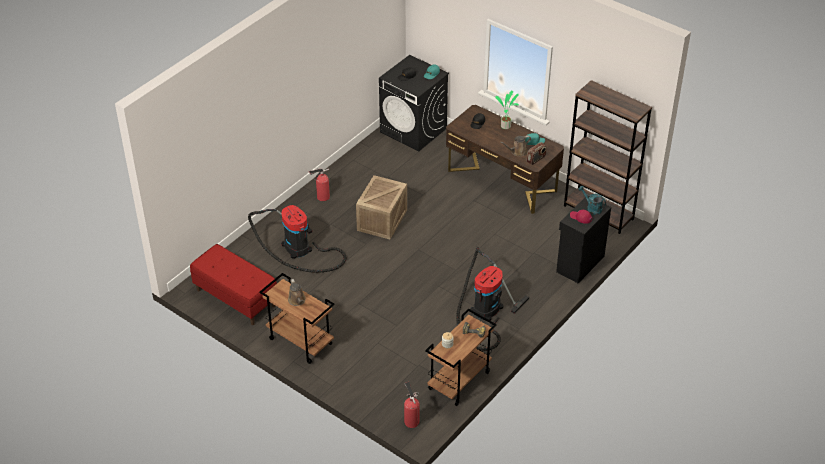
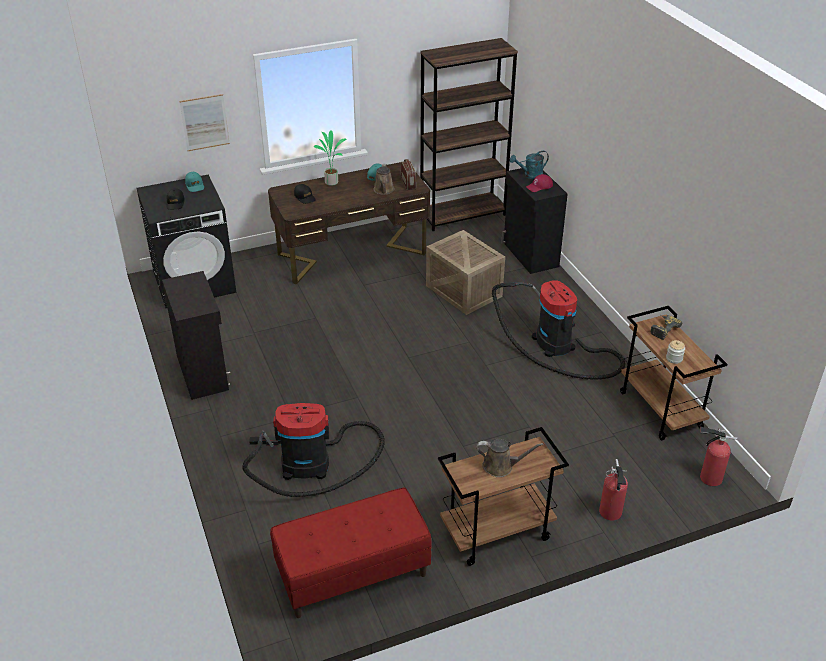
camera: 60 degrees left, 5 degrees down
(321, 197) = (230, 404): fire extinguisher -> fire extinguisher (610, 514)
(338, 174) = (203, 372): none -> black cabinet
(382, 219) = (326, 367): crate -> crate (462, 291)
(453, 41) = (205, 122): none -> picture

